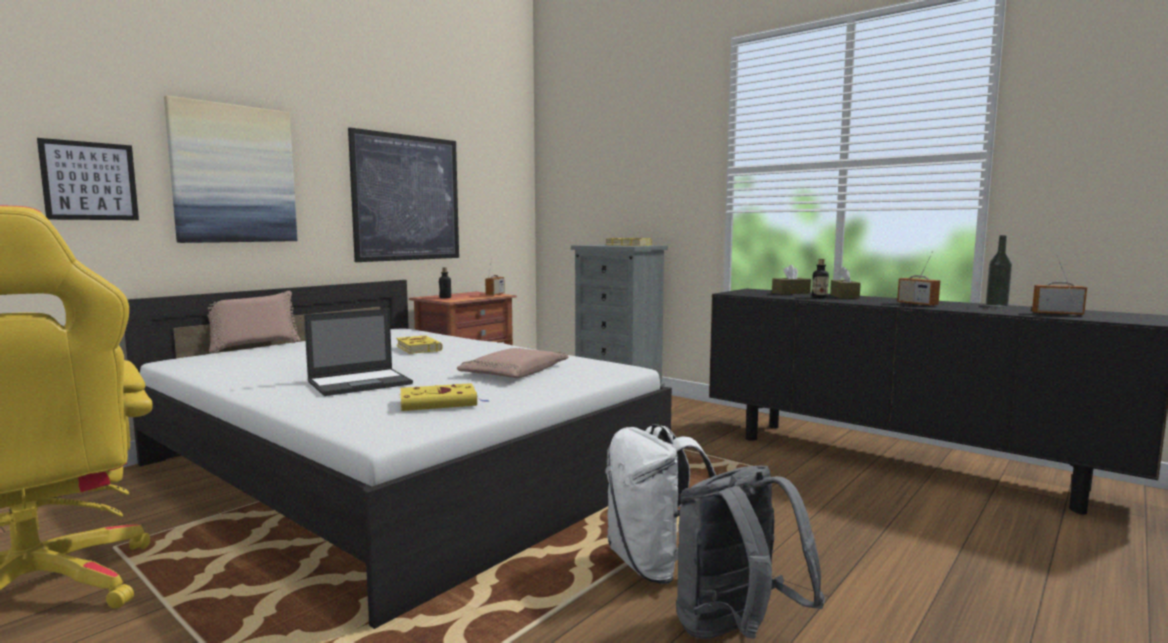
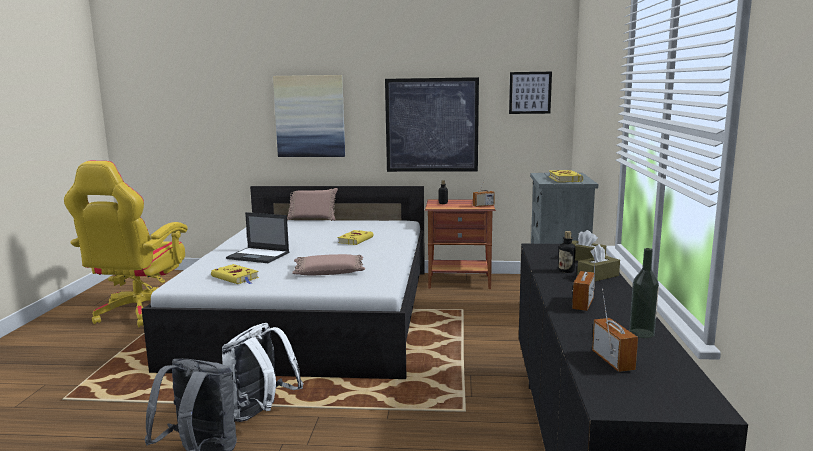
camera: 55 degrees right, 5 degrees up
(90, 181) = (241, 125): picture -> picture (530, 92)

